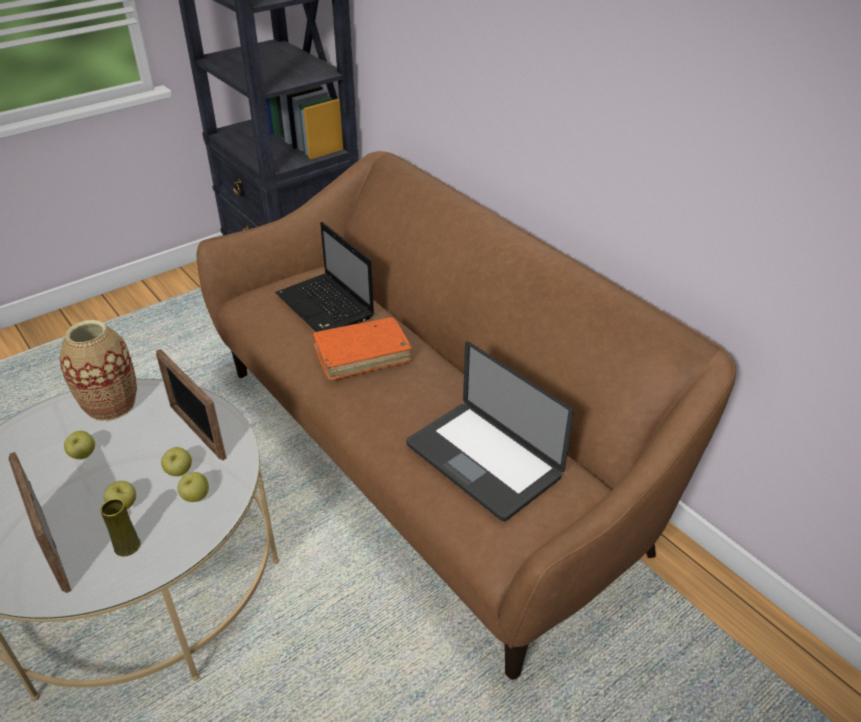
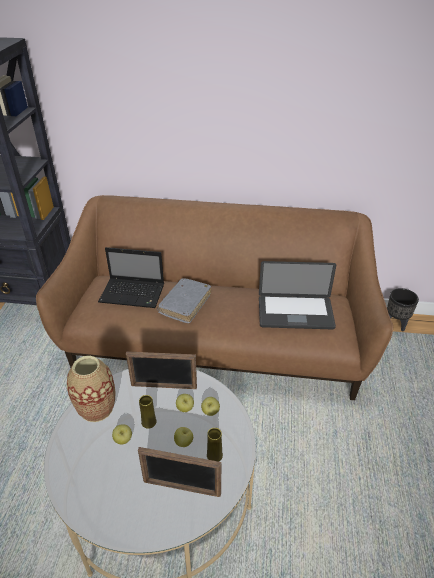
camera: 45 degrees left, 0 degrees up
(128, 457) = (149, 422): none -> yellow vase
(362, 355) = (185, 304): orange book -> grey book
(758, 631) = (396, 323): none -> black planter

